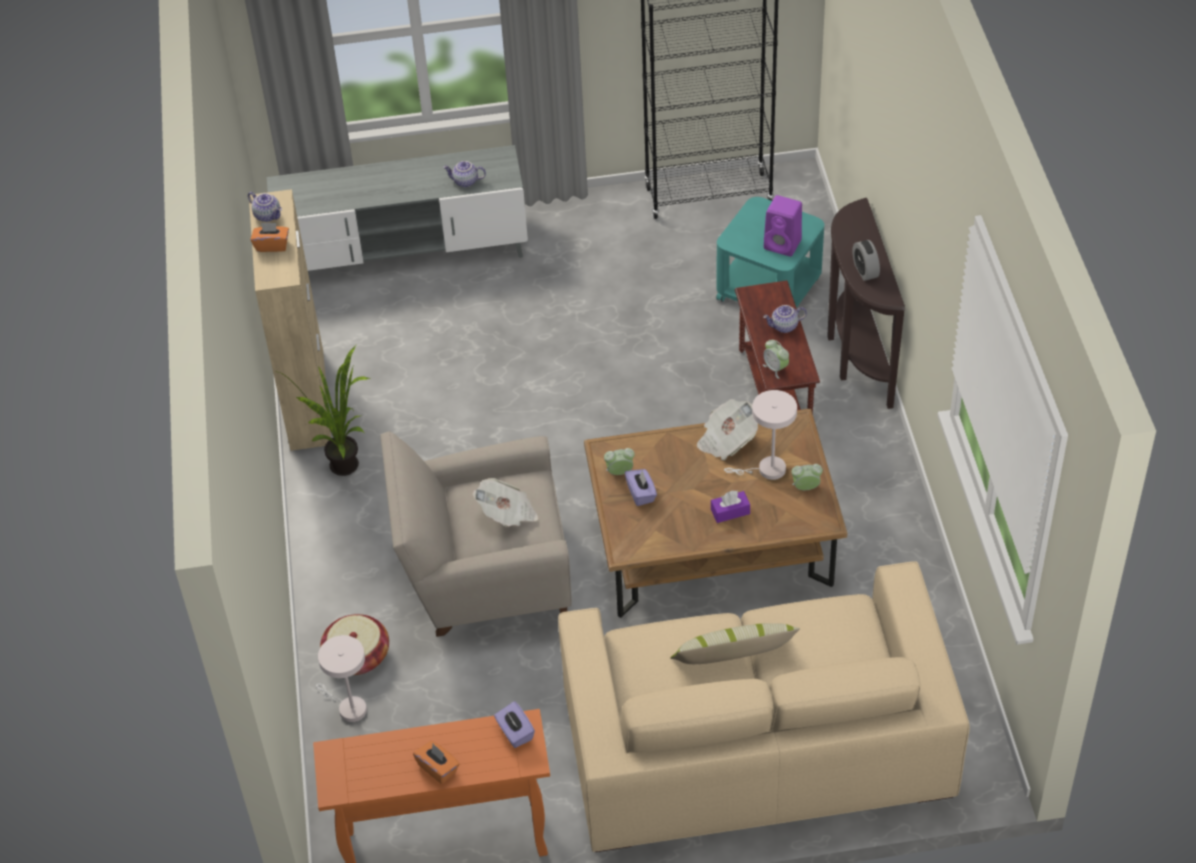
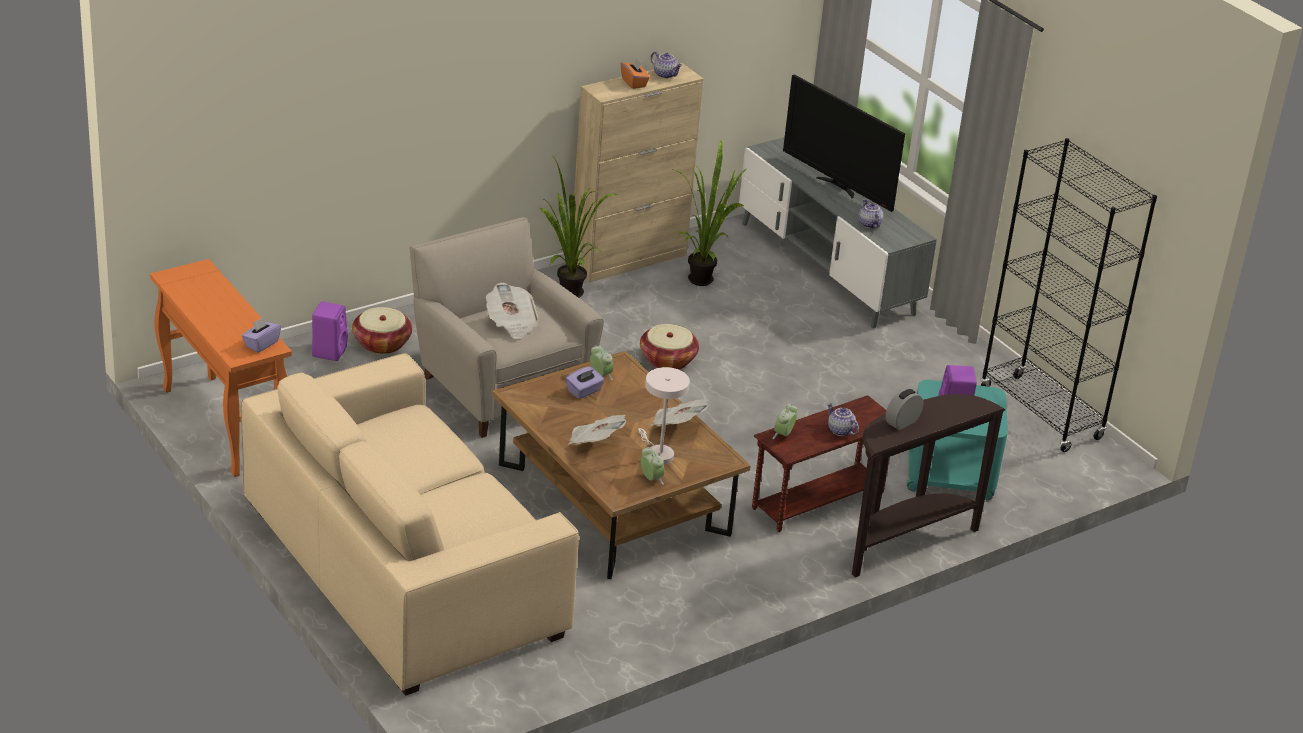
camera: 60 degrees right, 15 degrees down
(268, 215) = (665, 74): teapot -> teapot turned 60 degrees counterclockwise
(348, 708) = (329, 351): white table lamp -> purple speaker
(372, 350) = (704, 278): none -> potted plant
(385, 179) = (838, 186): none -> television
(438, 768) = (210, 316): orange tissue box -> none
(502, 427) = (668, 360): none -> basket
(730, 511) = (595, 442): purple tissue box -> newspaper
(733, 657) = (430, 472): pillow -> none

